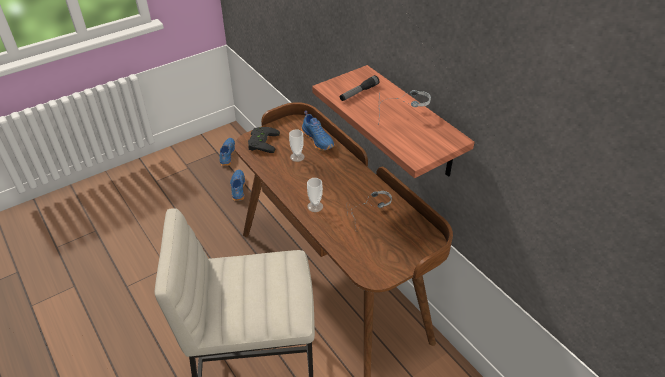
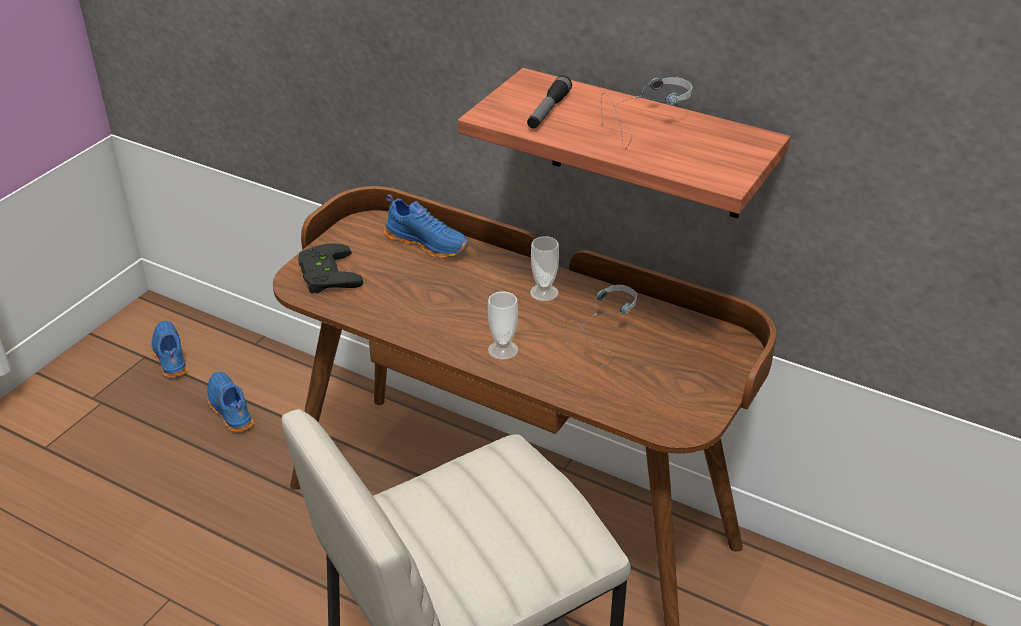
camera: 25 degrees left, 5 degrees down
(297, 157) = (410, 280): cup -> cup (544, 292)

